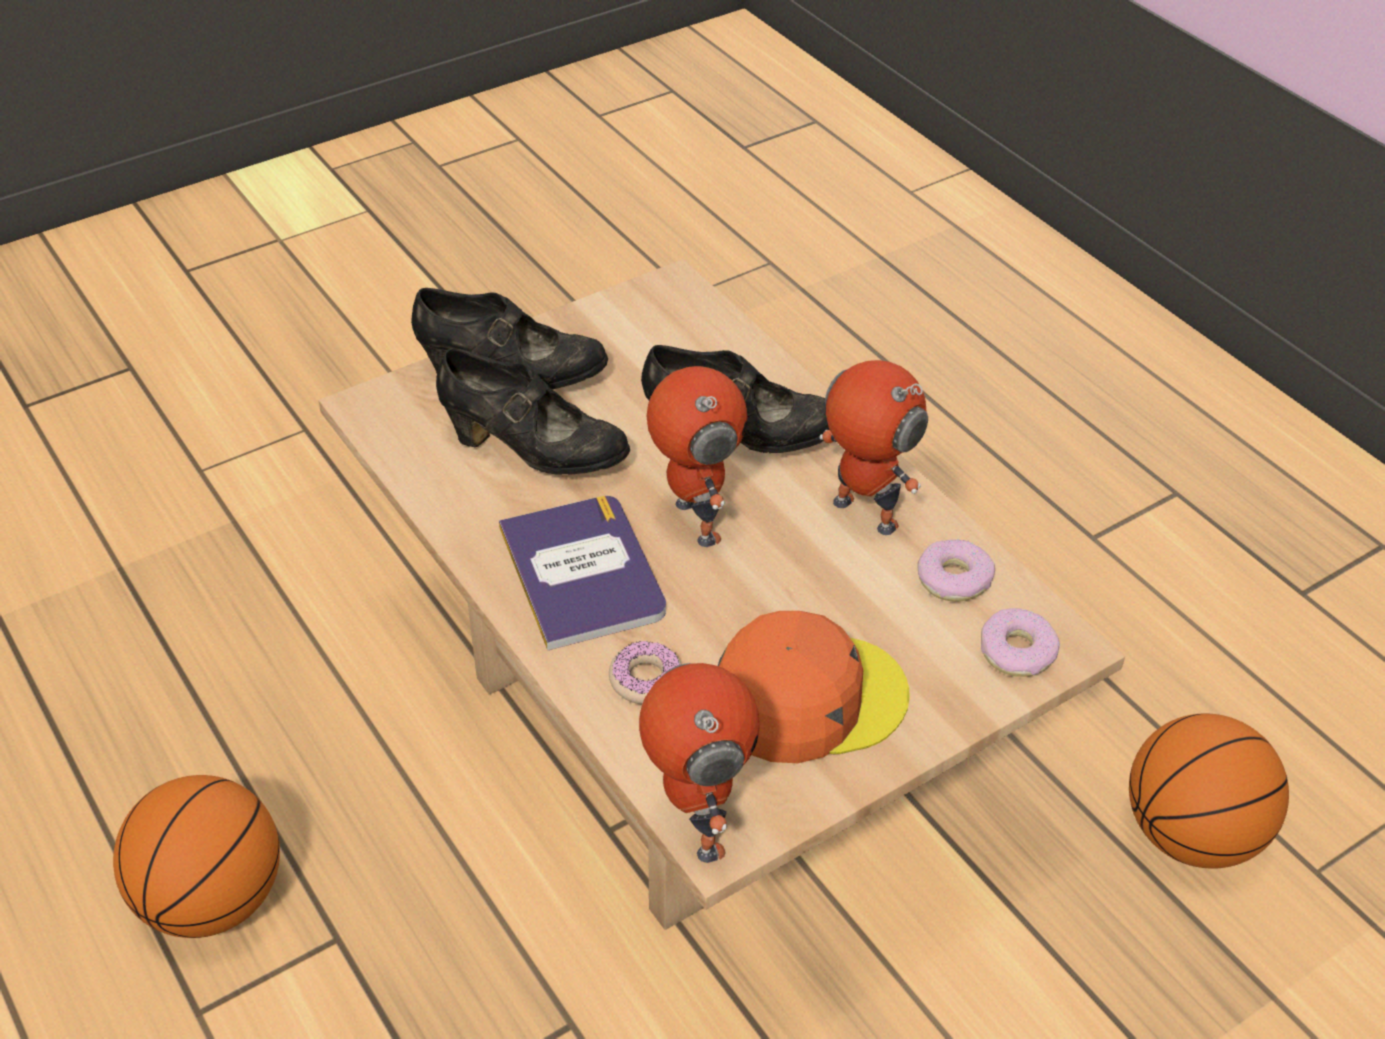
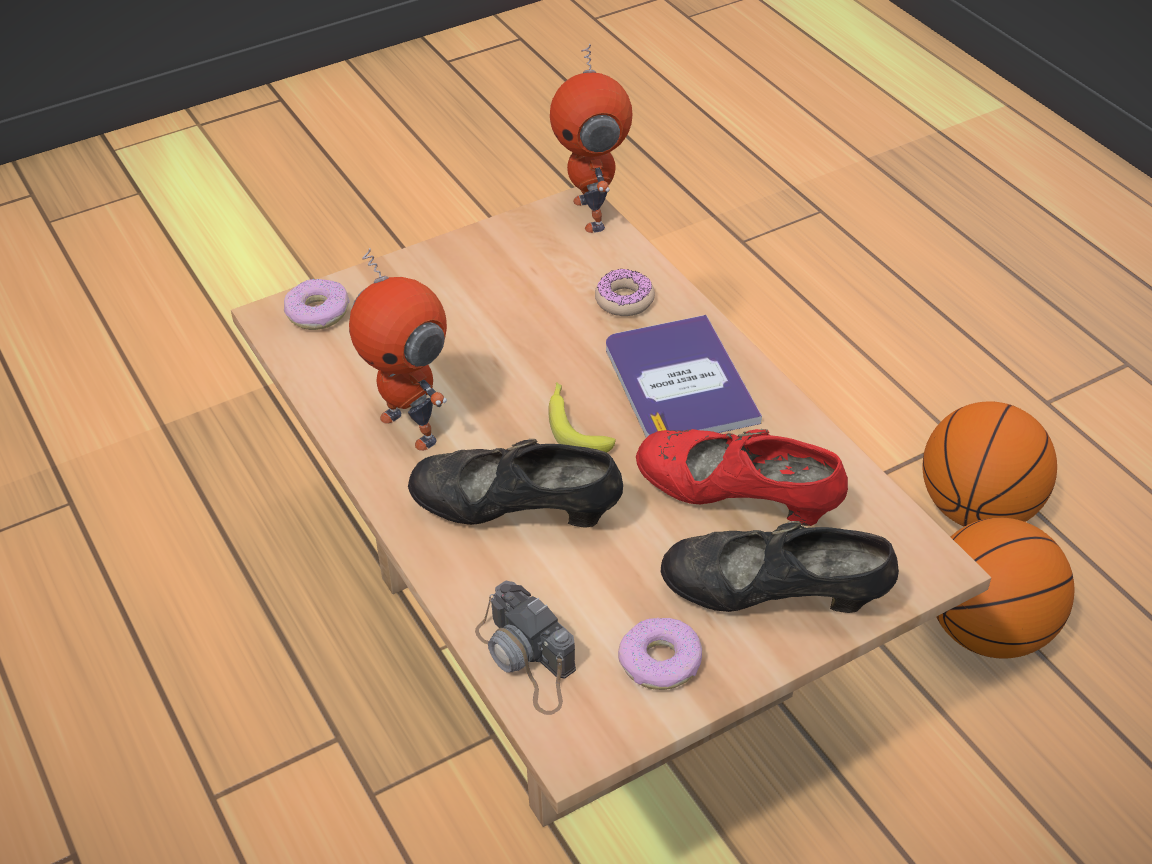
camera: 175 degrees left, 0 degrees up
(533, 452) = (737, 502): black shoe -> red shoe
(693, 522) = (575, 425): toy robot -> banana
(715, 333) = (527, 659): none -> camera
(807, 698) = (497, 285): orange cap -> none
(953, 579) = (347, 369): donut -> donut (660, 662)
(1190, 834) = (156, 533): basketball -> basketball (988, 631)

